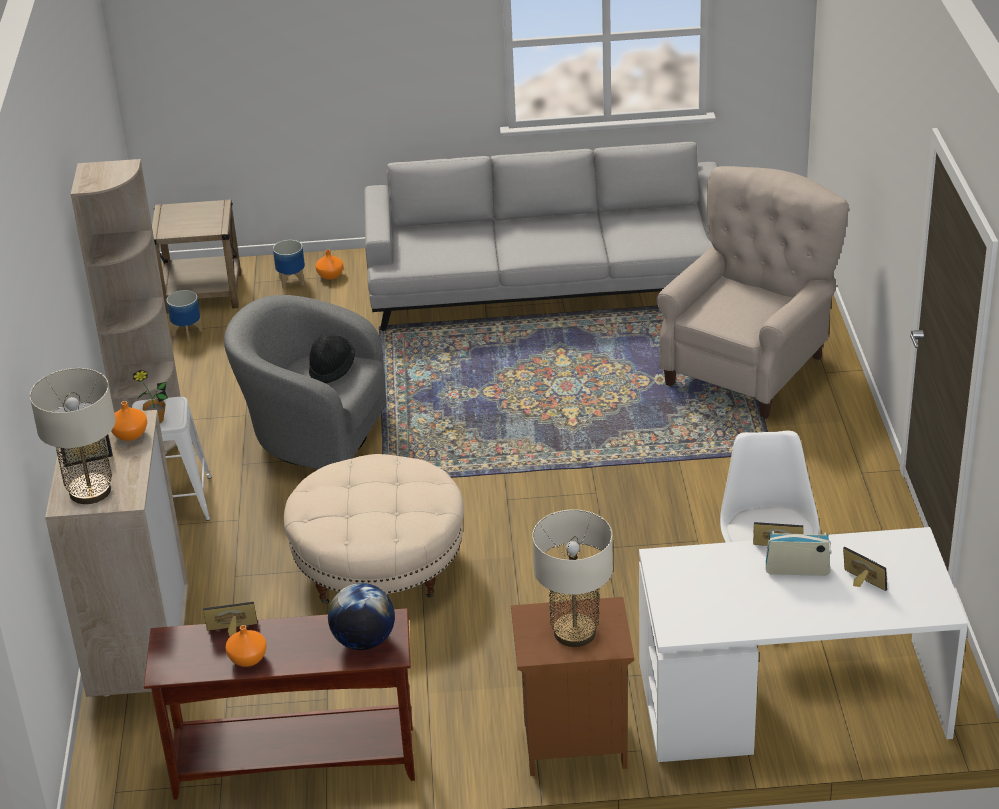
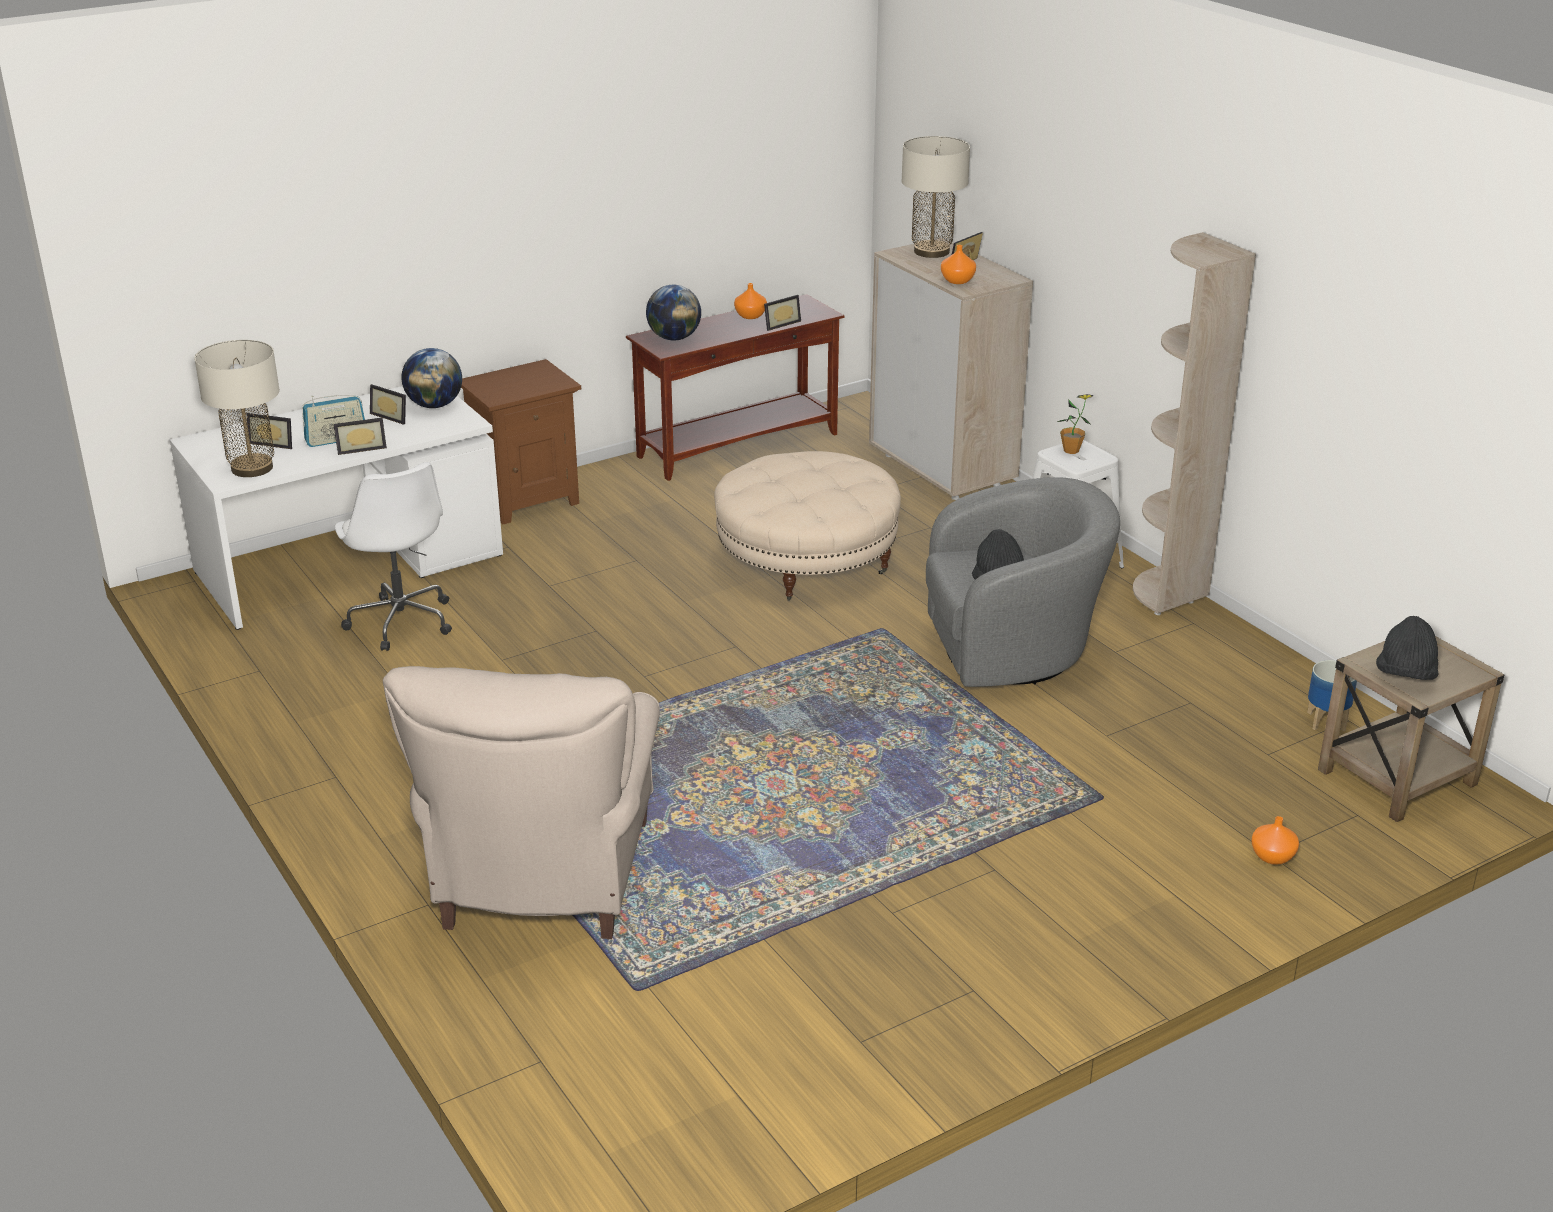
camera: 150 degrees right, 5 degrees down
(207, 216) = (1405, 675): none -> black hat
(291, 281) = (1311, 831): planter -> none
(550, 284) = (939, 939): grey sofa -> none
(575, 633) = (514, 381): table lamp -> table lamp (252, 468)
(681, 597) = (434, 405): none -> globe
(730, 591) = (392, 416): none -> picture frame

